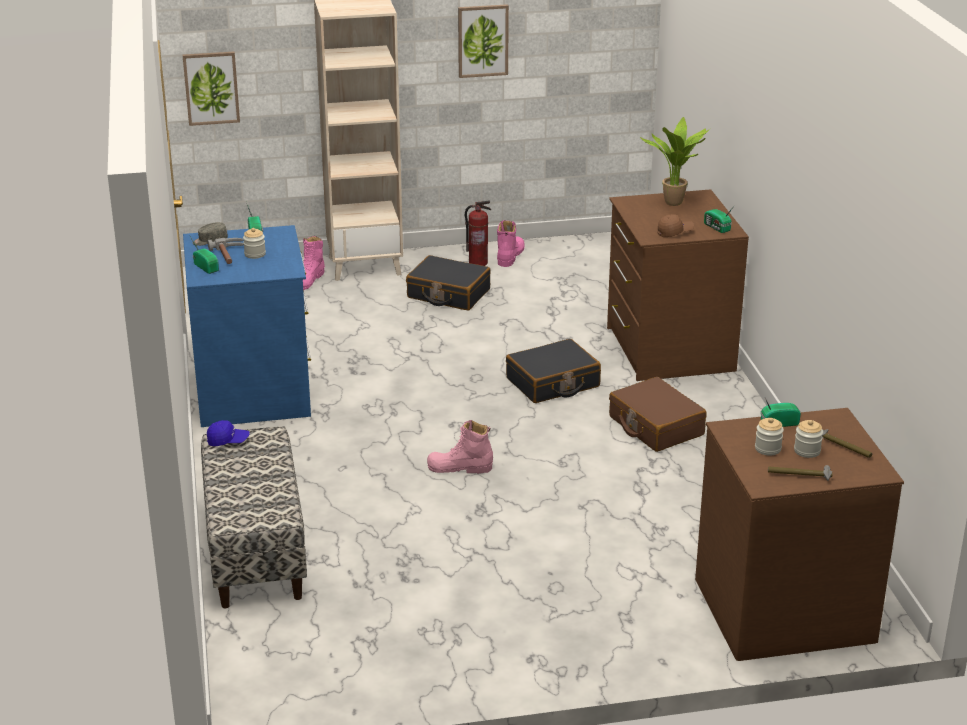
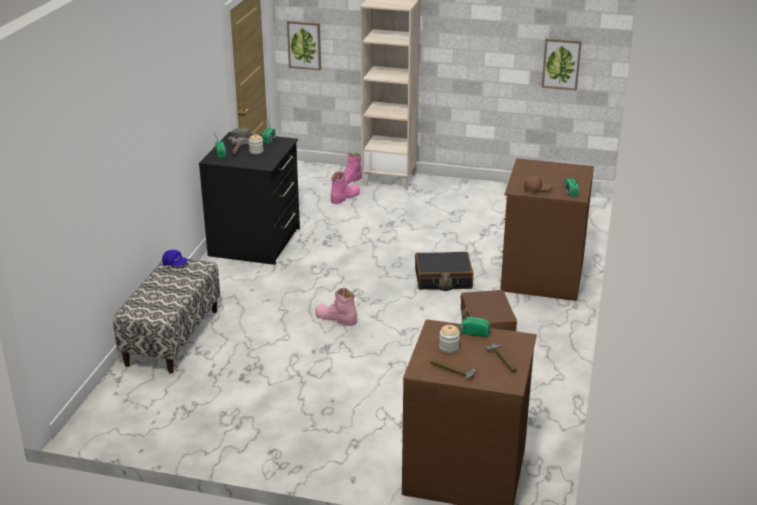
camera: 25 degrees right, 0 degrees up
(254, 392) = (256, 242): blue dresser -> black dresser
(448, 294) = (426, 207): black suitcase -> none
(478, 263) = (463, 192): fire extinguisher -> none
(483, 40) = (485, 38): picture -> picture (561, 64)
(510, 256) = (488, 191): pink boot -> pink boot (345, 197)
(675, 204) = (557, 171): potted plant -> none
(807, 451) = (474, 356): jar -> none

